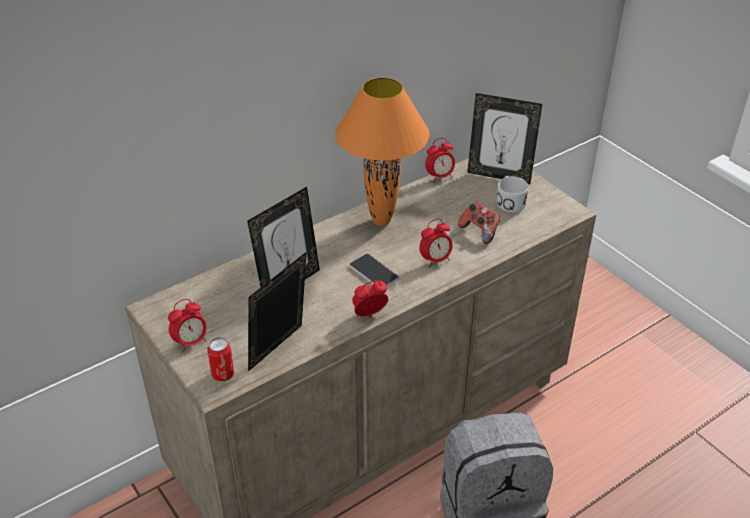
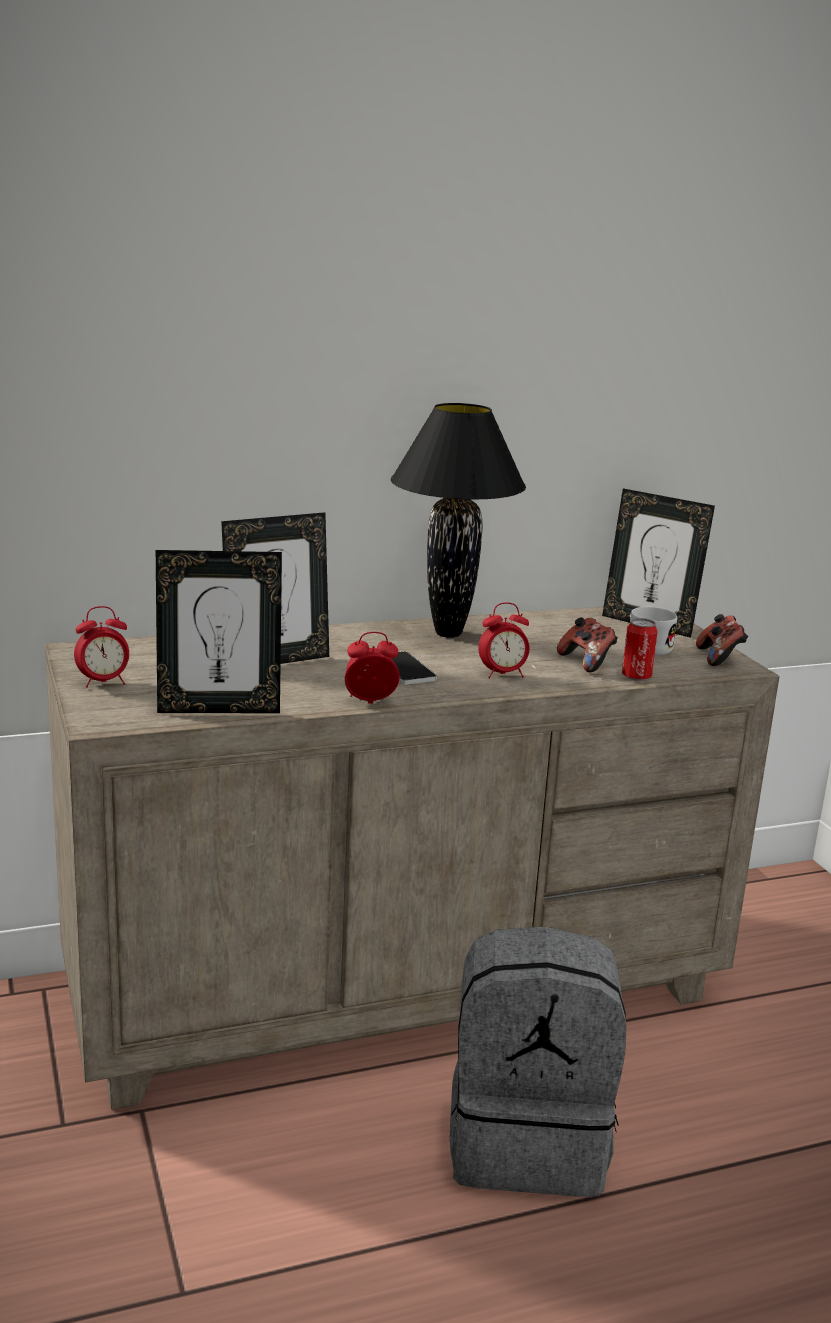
camera: 15 degrees right, 20 degrees down
(223, 374) = (123, 714): can -> can (636, 676)
(280, 350) = (219, 709): picture frame -> picture frame turned 150 degrees counterclockwise
(382, 221) = (450, 634): orange table lamp -> black table lamp
(439, 176) = (559, 613): alarm clock -> none
(555, 204) = (719, 658): none -> game controller

